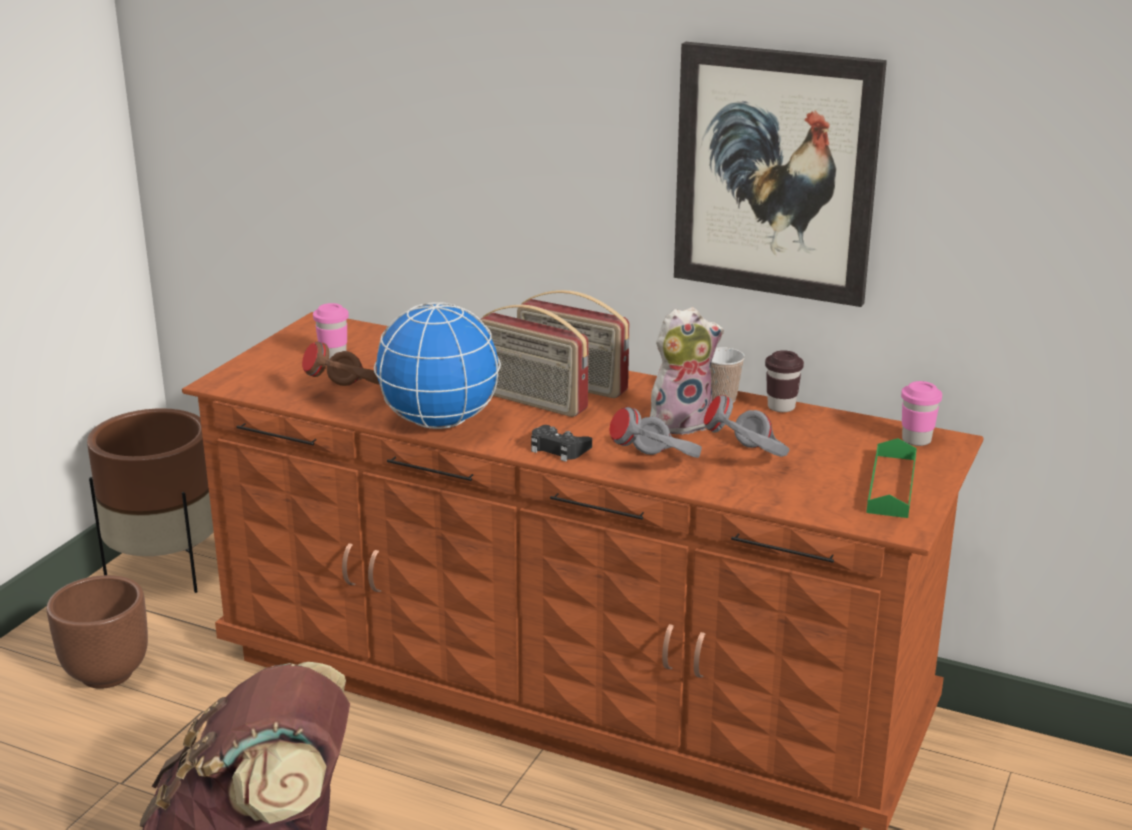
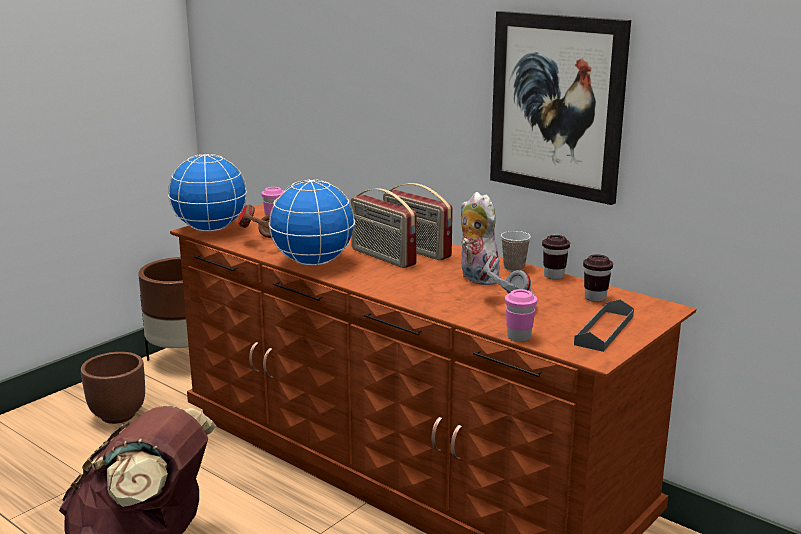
camera: 15 degrees right, 5 degrees down
(244, 380) = (210, 229): none -> globe
(558, 449) = (380, 285): black game controller -> none
(658, 466) = (441, 301): grey headphones -> none
(680, 422) = (475, 278): plush toy -> plush toy turned 120 degrees counterclockwise
(853, 436) = (595, 298): none -> brown cup
(891, 485) = (604, 330): green tray -> grey tray
(916, 440) = (642, 305): pink cup -> pink cup (519, 337)

